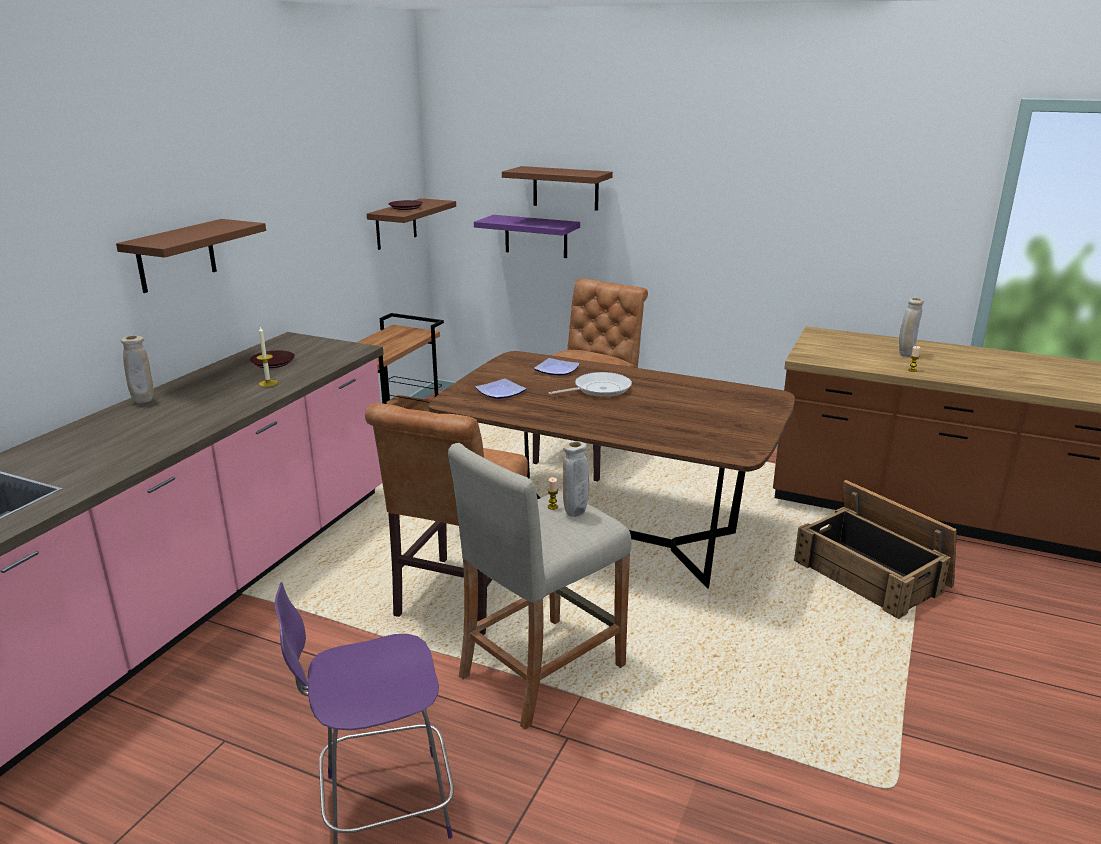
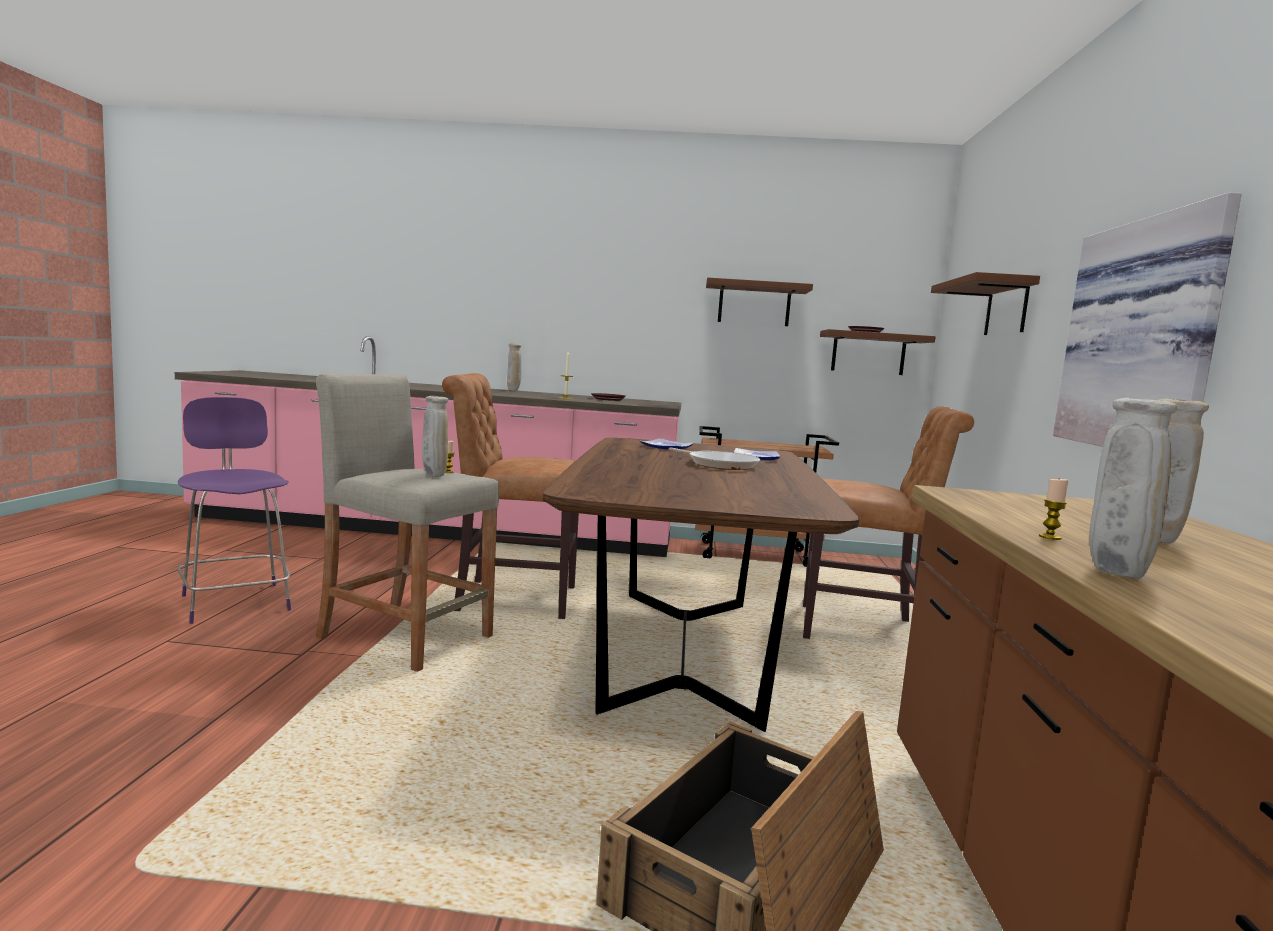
camera: 70 degrees right, 15 degrees down
(176, 256) = (585, 308): brown shelf -> brown shelf (754, 304)
(536, 236) = (981, 374): purple shelf -> none
(745, 229) = (1145, 336): none -> picture
(971, 379) = (1116, 574): none -> beige vase

